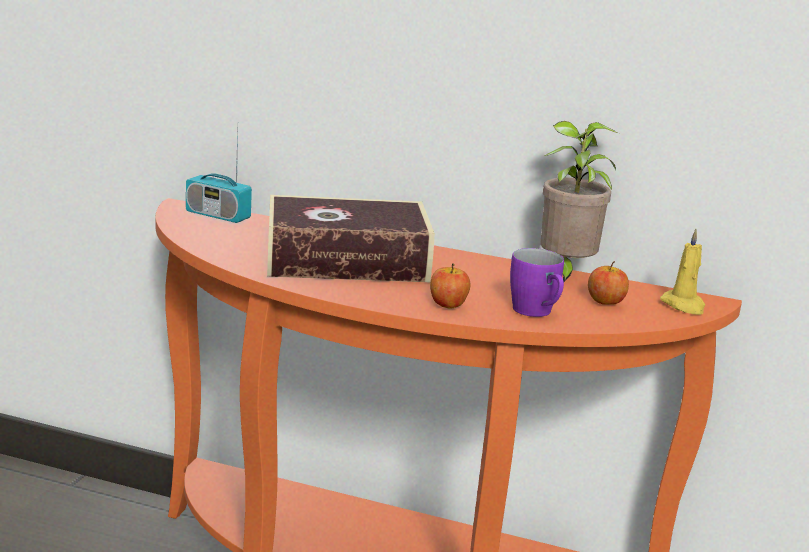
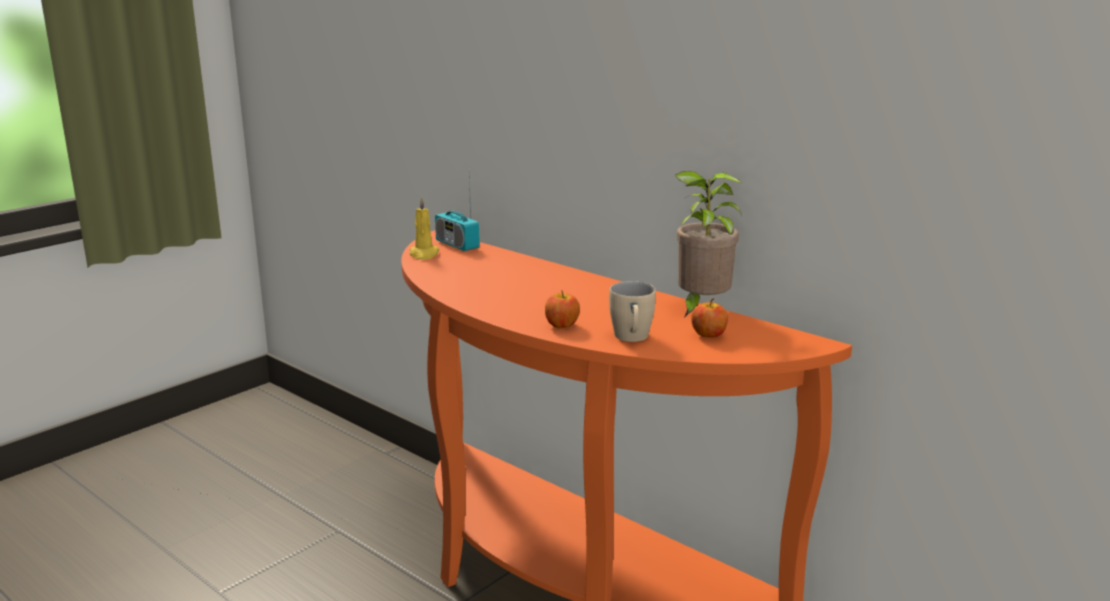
camera: 25 degrees right, 0 degrees up
(346, 261) = (518, 285): book -> none
(537, 313) = (632, 338): purple mug -> beige mug
(684, 306) = (782, 344): yellow candle -> yellow candle (424, 254)

